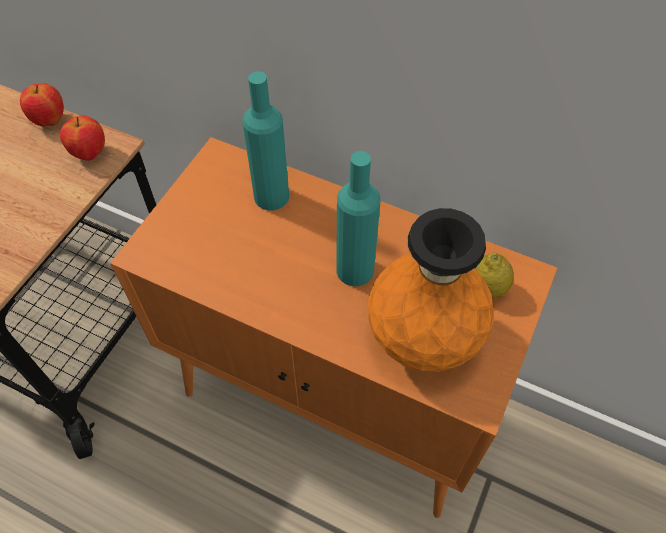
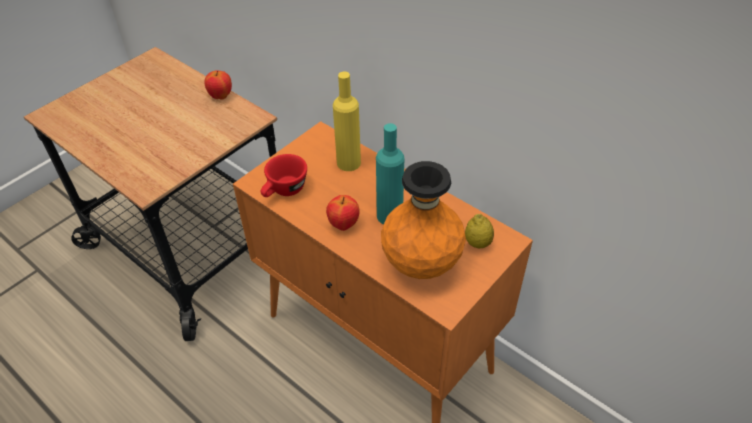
camera: 15 degrees right, 10 degrees down
(90, 154) = (240, 119): apple -> apple (343, 225)
(192, 260) = (284, 191): none -> red cup
(271, 196) = (348, 163): turquoise bottle -> yellow bottle

